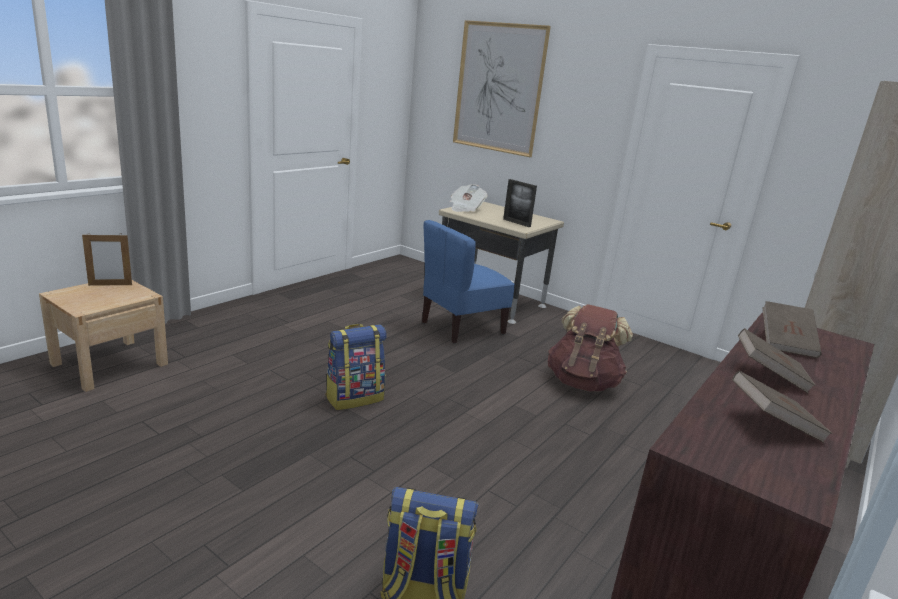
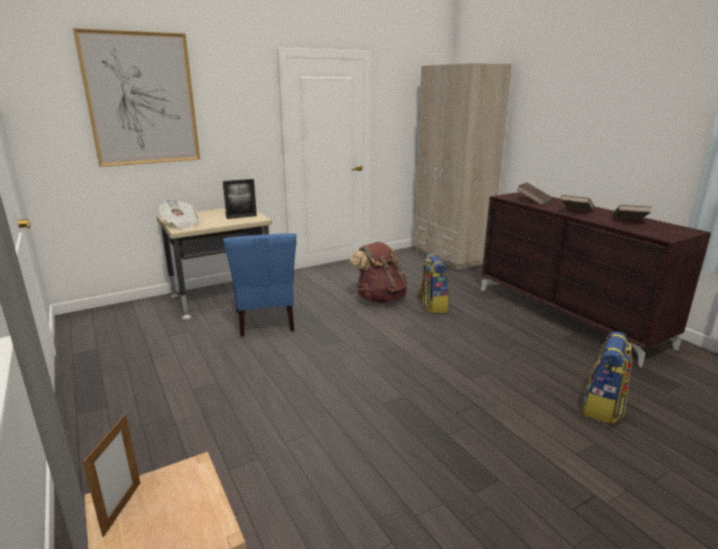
camera: 65 degrees left, 0 degrees up
(354, 398) = (364, 396): backpack -> backpack (432, 306)

